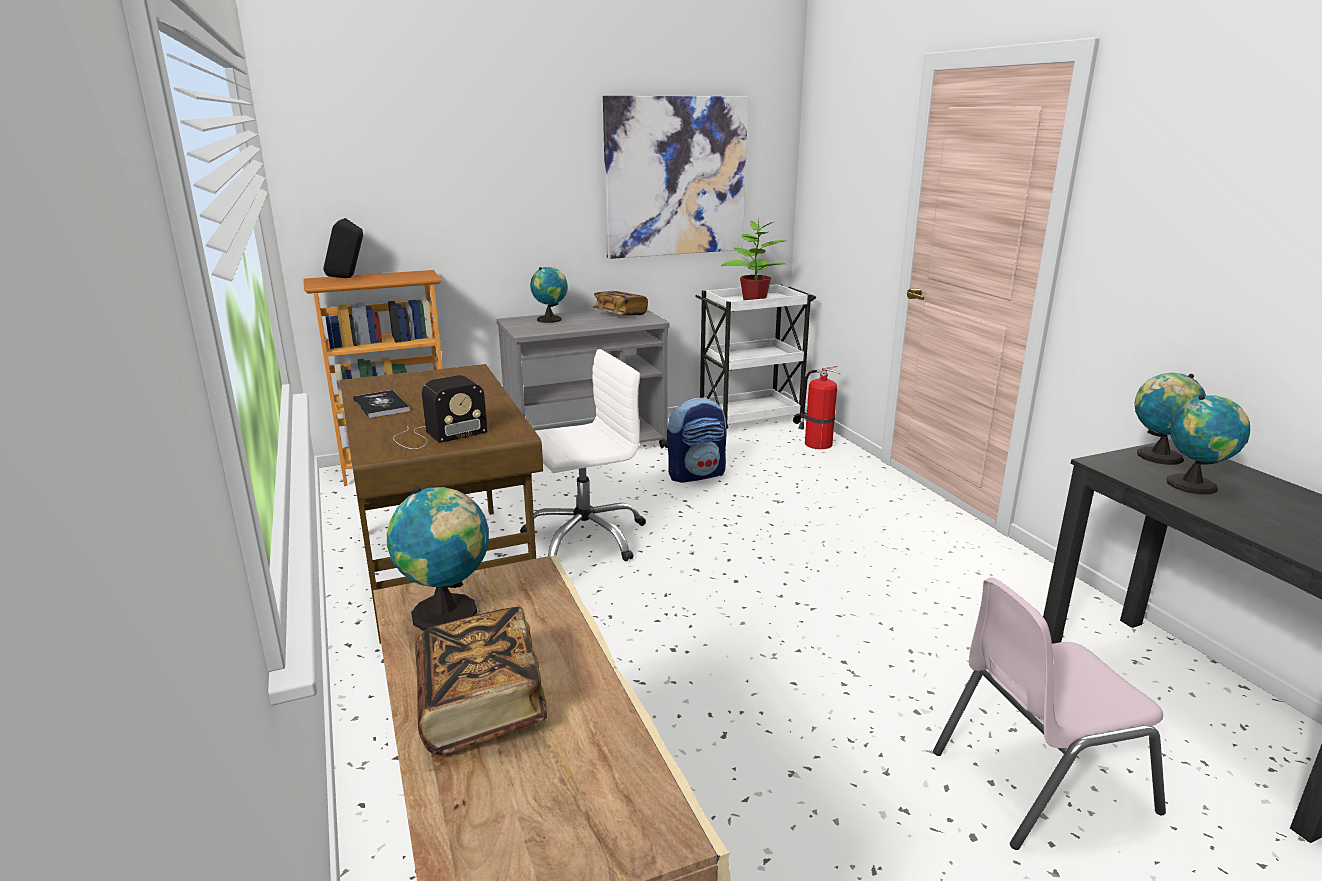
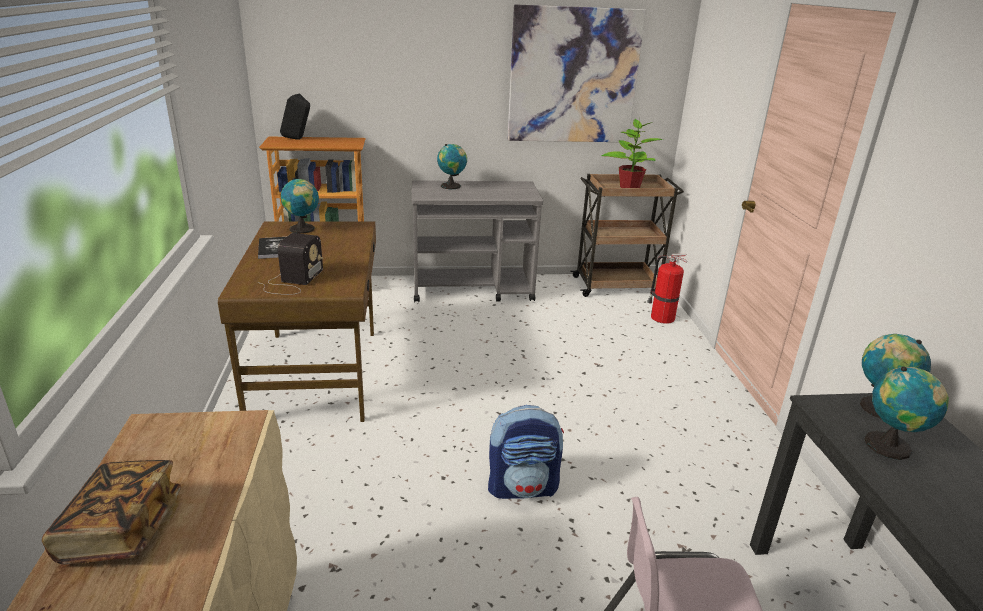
camera: 15 degrees right, 5 degrees up
(436, 435) = (292, 281): radio -> radio turned 60 degrees counterclockwise
(449, 614) = (161, 446): globe -> globe (303, 229)
(585, 537) = (429, 368): white office chair -> none
(620, 314) = (509, 188): book -> none
(696, 474) = (545, 329): backpack -> backpack (523, 487)
(750, 419) = (617, 286): white cart -> brown cart

